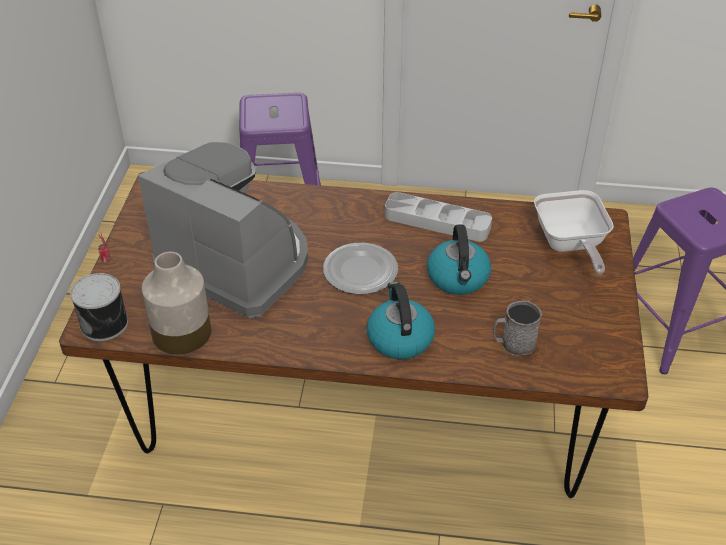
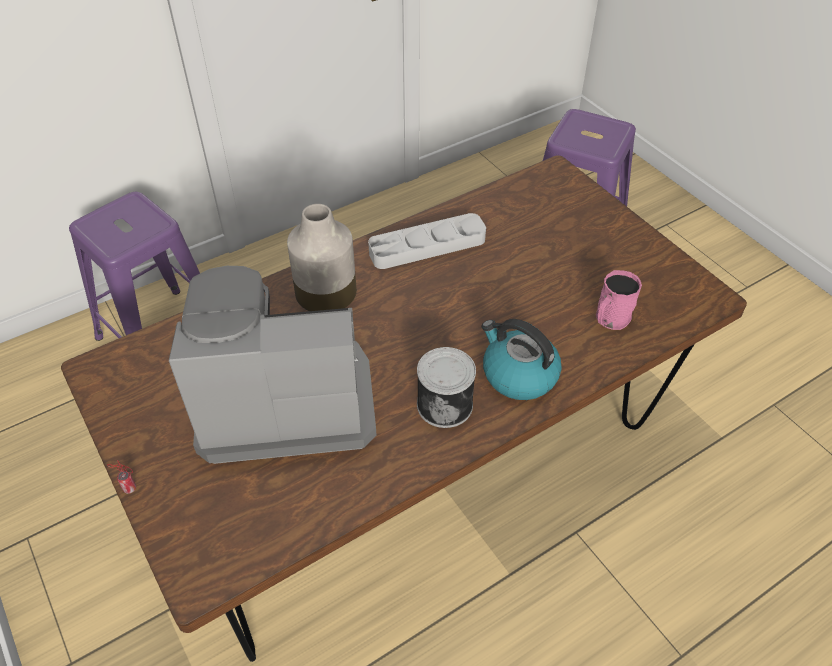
camera: 40 degrees left, 5 degrees up
(105, 323) = (211, 561): can -> can (445, 403)
(182, 332) = (310, 511): beige vase -> beige vase (326, 291)
(360, 270) = (412, 332): plate -> none
(458, 278) = (503, 288): kettle -> none
(513, 344) = (610, 319): grey mug -> pink mug
(570, 245) = (554, 207): frying pan -> none

